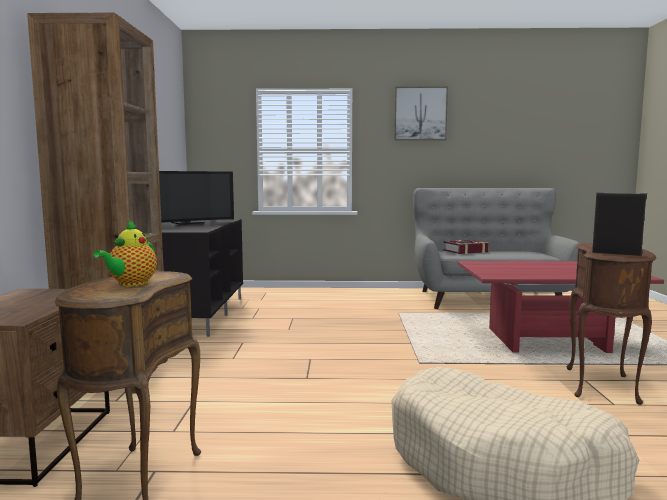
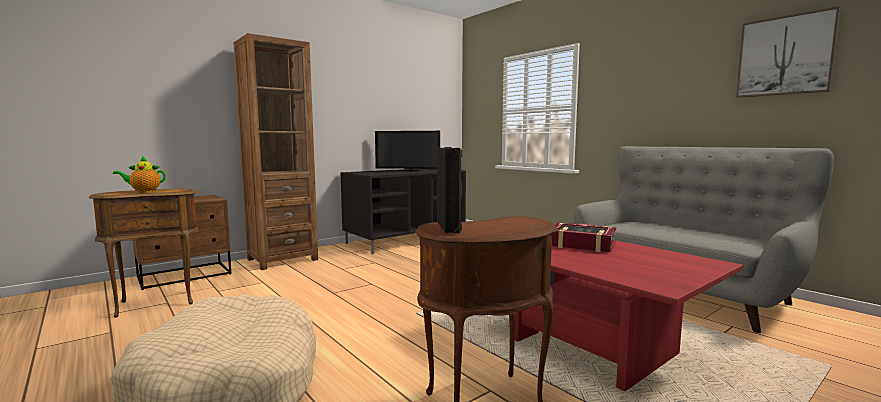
camera: 50 degrees right, 0 degrees up
(420, 113) = (647, 59): picture -> picture (785, 56)
(465, 251) = (650, 225): book -> book (581, 244)

